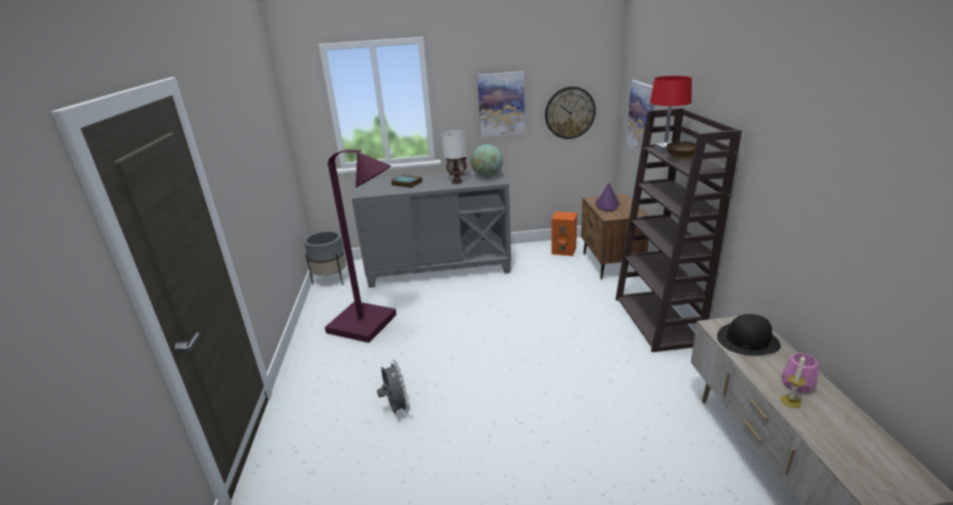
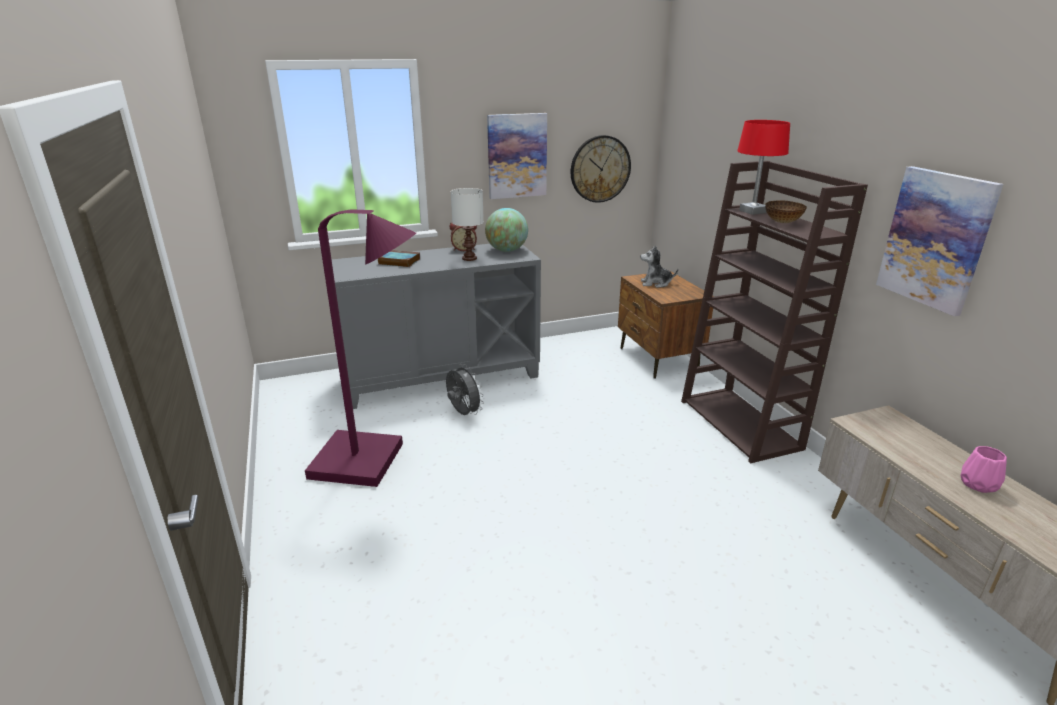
camera: 15 degrees left, 0 degrees up
(331, 280) = (287, 403): grey planter -> none
(396, 408) = (452, 575): grey fan -> grey fan (463, 413)
(564, 250) = (595, 345): orange speaker -> none
(607, 204) = (655, 283): purple hat -> plush toy
(641, 117) = (696, 174): picture -> picture (935, 239)
(747, 340) = (898, 437): black hat -> none
(790, 401) = (982, 504): candle -> none

